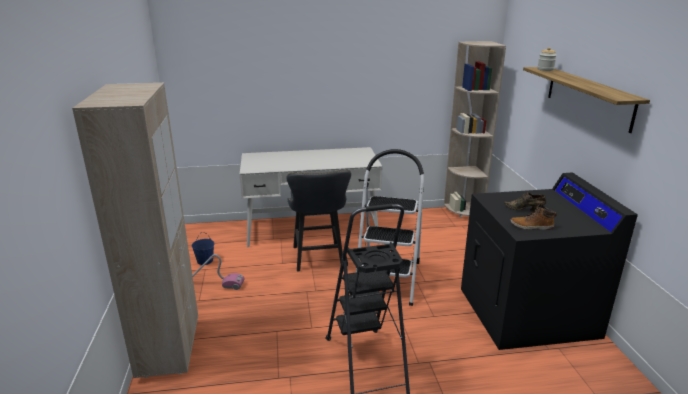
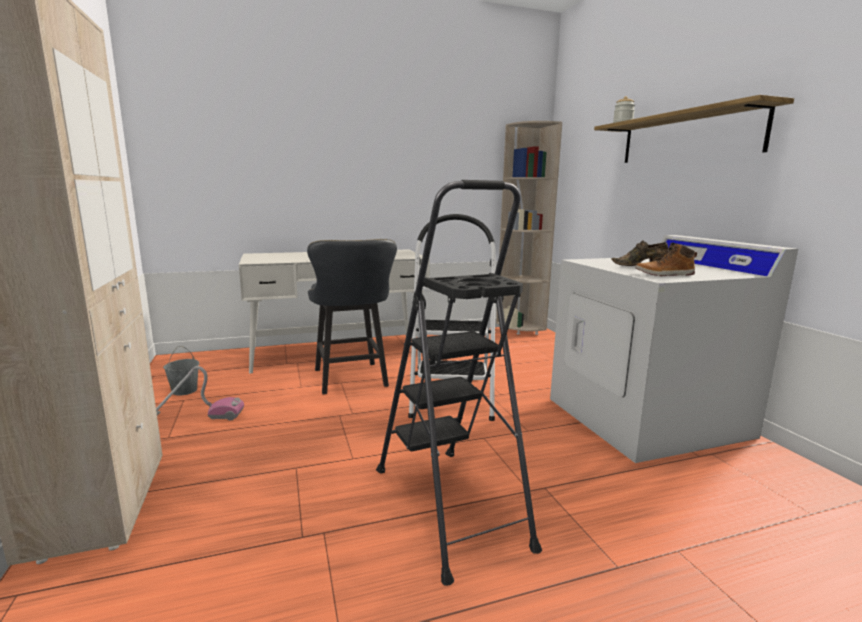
camera: 10 degrees left, 10 degrees down
(204, 261) = (184, 391): blue bucket -> grey bucket
(527, 312) = (646, 417): black washing machine -> white washing machine

